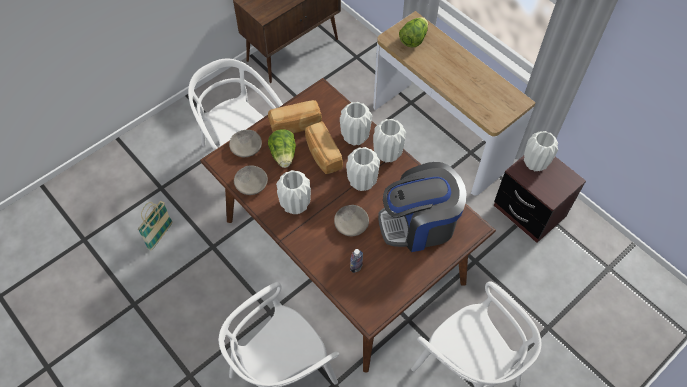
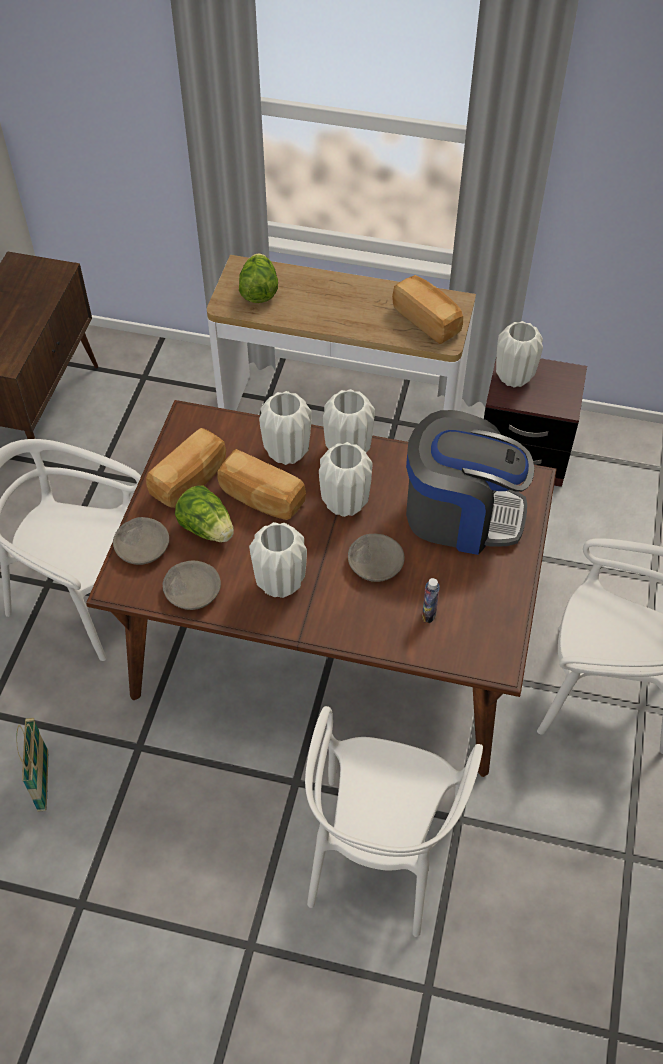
camera: 35 degrees left, 5 degrees down
(419, 224) = (461, 514): coffee machine -> coffee machine turned 120 degrees counterclockwise
(493, 103) = (427, 320): none -> bread

